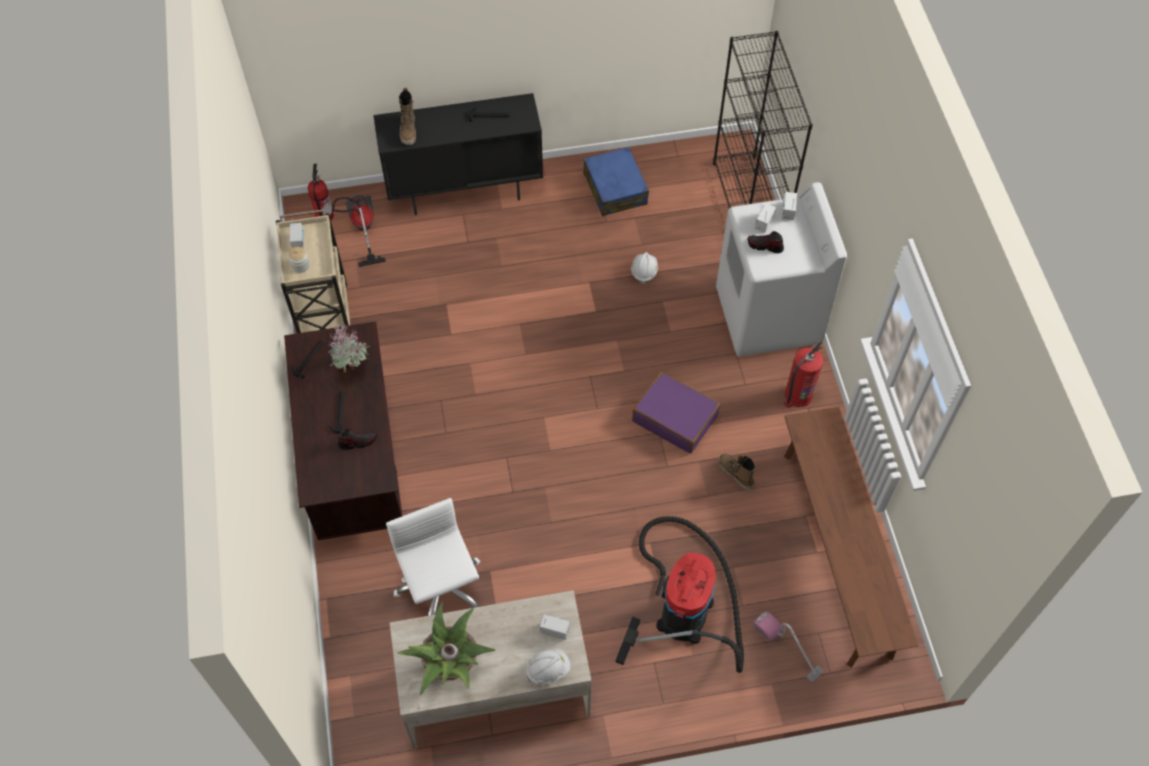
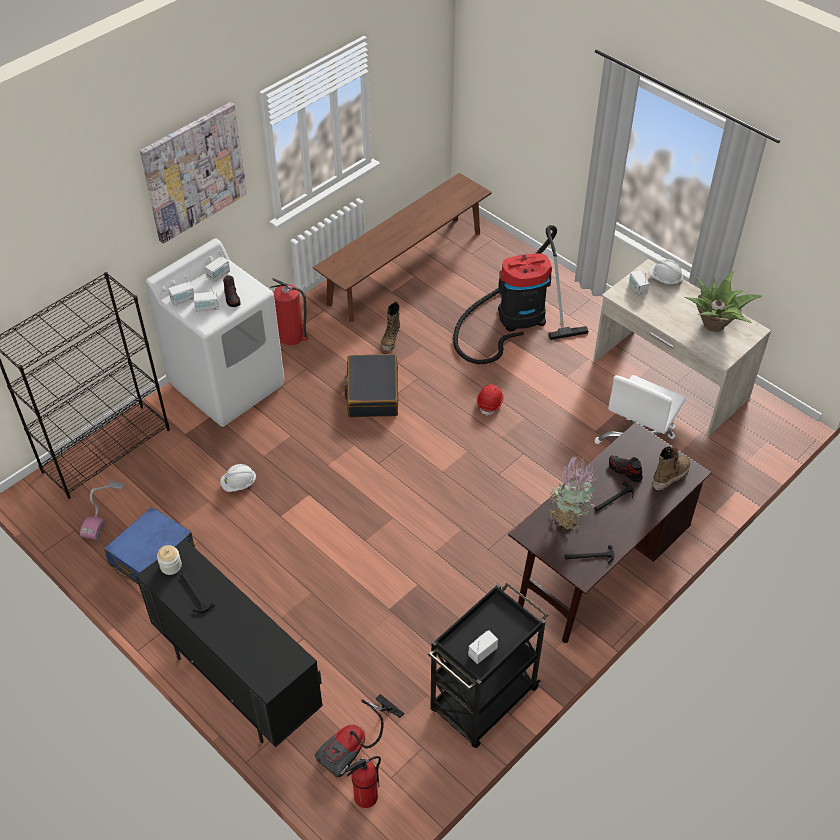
camera: 125 degrees left, 10 degrees down
(300, 265) = (506, 630): jar -> jar (171, 566)
(325, 316) = (483, 701): beige cart -> black cart
(408, 131) = (266, 653): boot -> boot (670, 476)
(590, 505) = (490, 403): none -> red hard hat
(675, 418) = (372, 393): purple suitcase -> black suitcase
(787, 647) = (495, 262): vacuum cleaner -> vacuum cleaner (103, 511)
(804, 250) = (219, 275): none -> radio
(865, 188) = (194, 172): none -> picture

